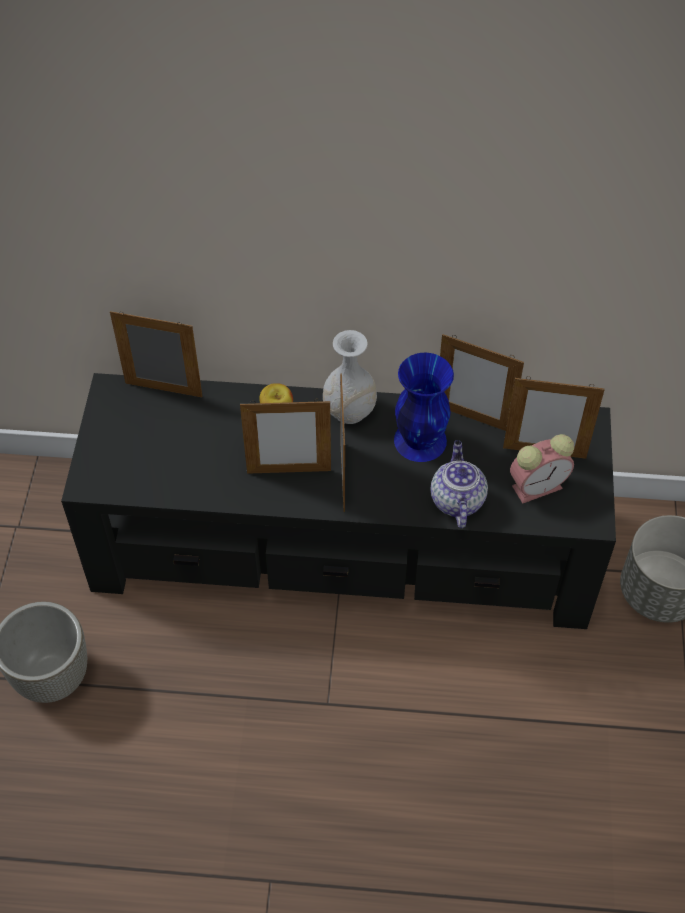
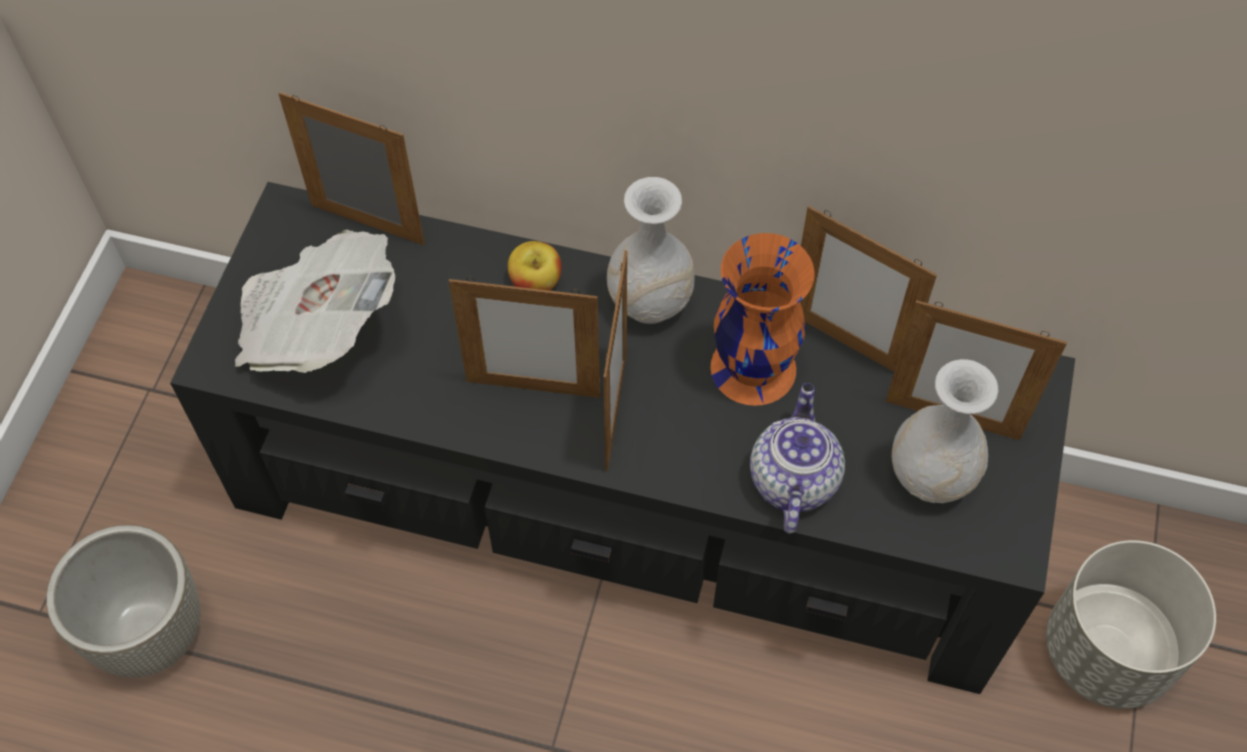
camera: 10 degrees right, 5 degrees up
(146, 454) = (317, 326): none -> newspaper
(419, 439) = (752, 366): blue vase -> orange vase
(538, 486) = (932, 476): alarm clock -> white vase

